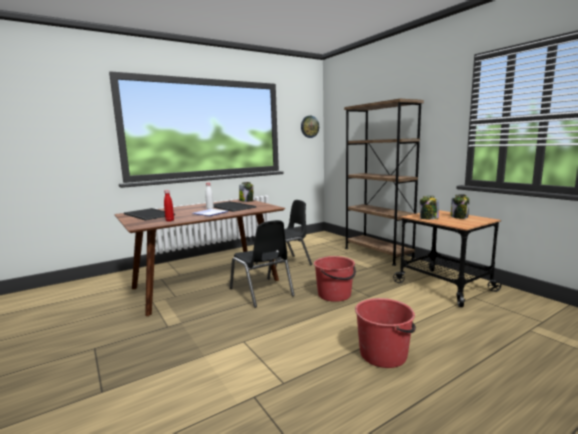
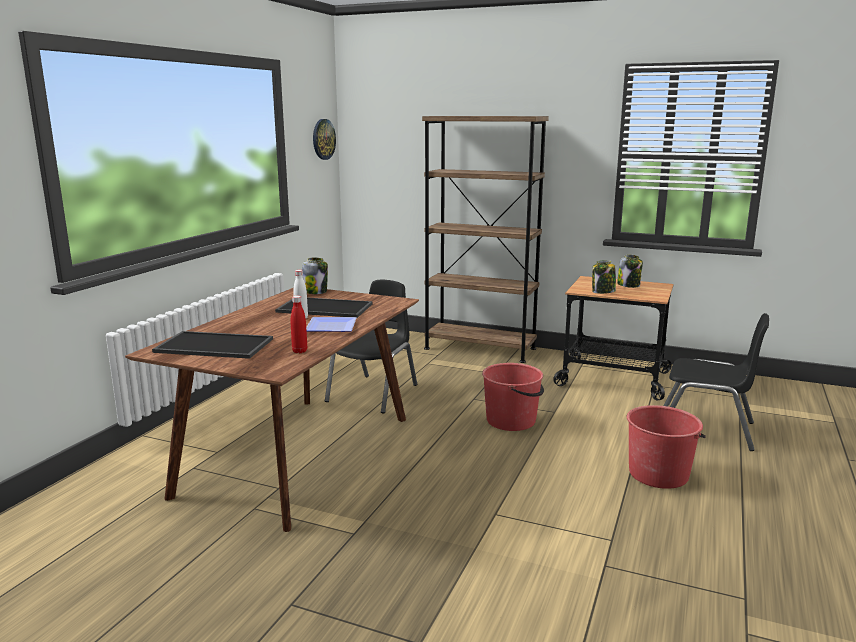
camera: 35 degrees left, 5 degrees up
(261, 292) = (409, 443): black chair -> black chair (705, 429)

